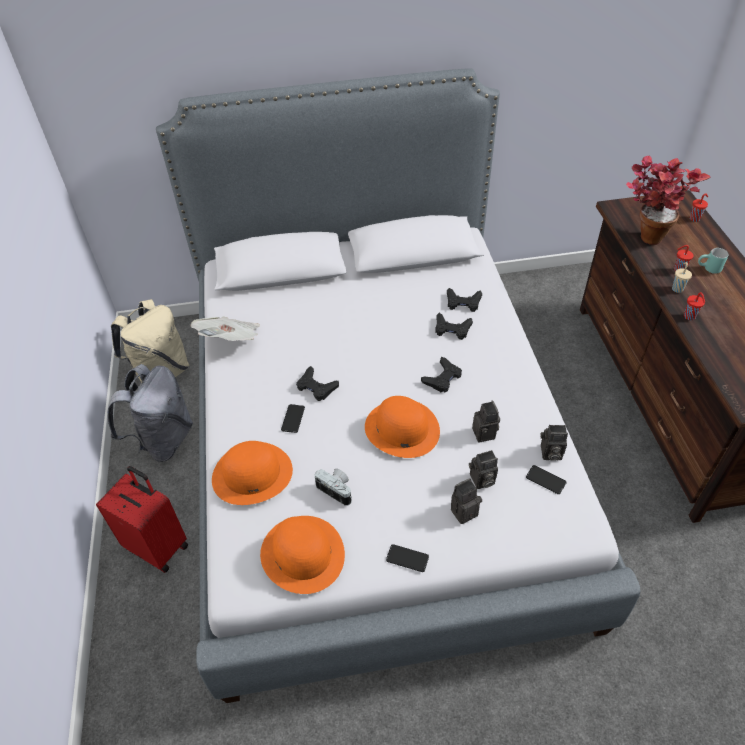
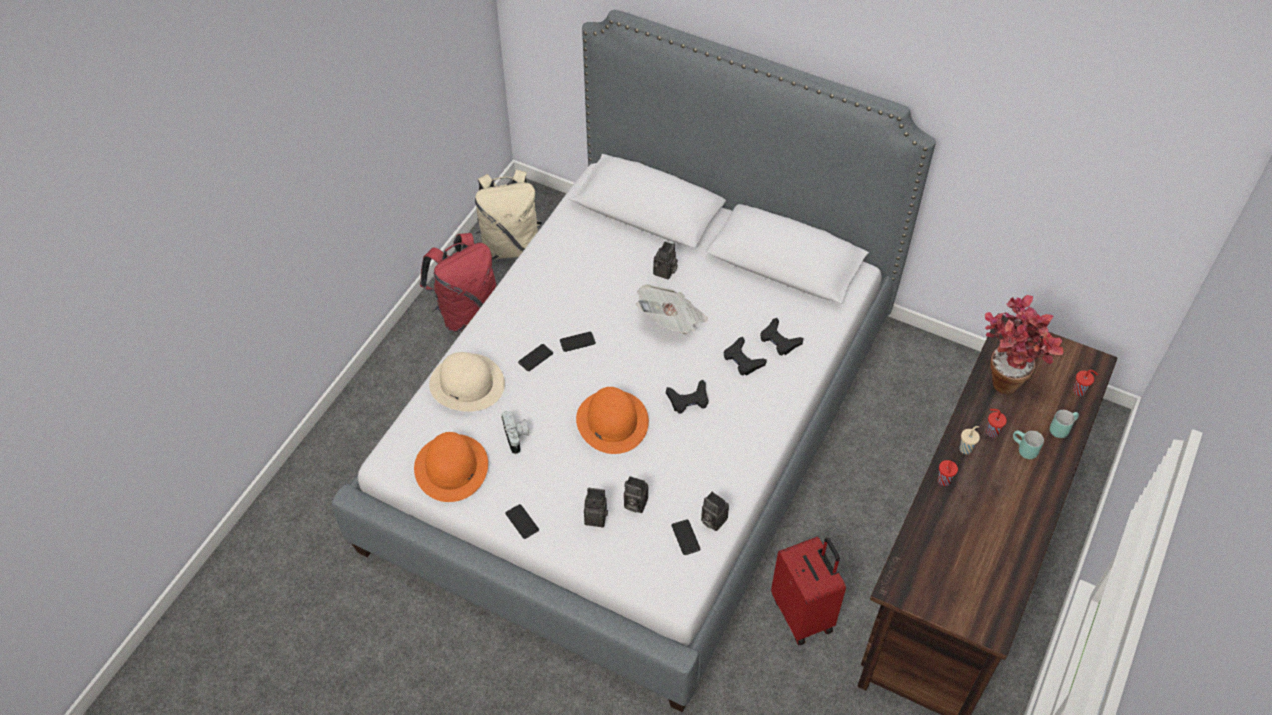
camera: 35 degrees right, 5 degrees up
(158, 546) = (396, 401): red suitcase -> red suitcase (803, 614)
(163, 440) = (466, 311): grey backpack -> red backpack
(231, 340) = (547, 256): newspaper -> newspaper (671, 321)
(252, 473) = (467, 383): orange hat -> beige hat
(316, 387) = (577, 342): black game controller -> phone
(485, 434) = (676, 470): camera -> camera (665, 272)
(712, 244) = (1061, 428): none -> turquoise mug

